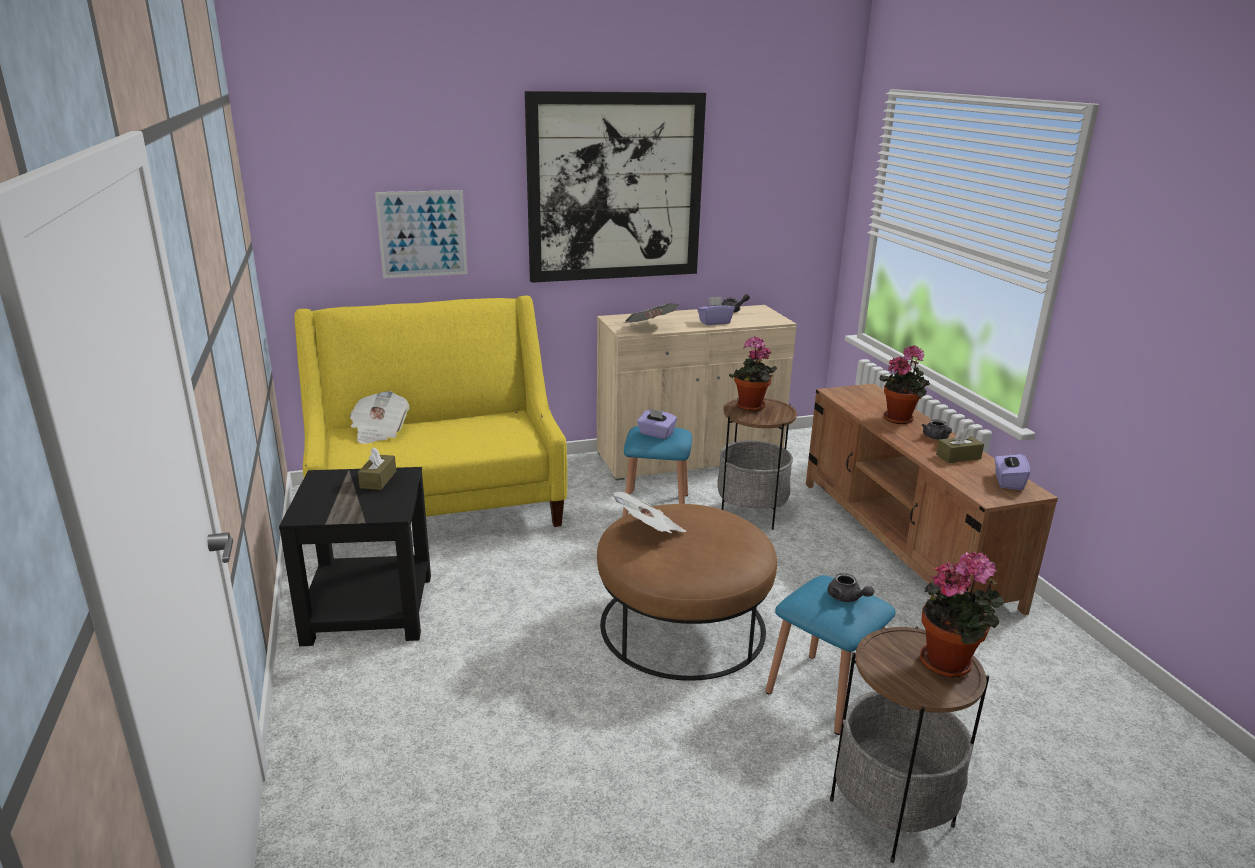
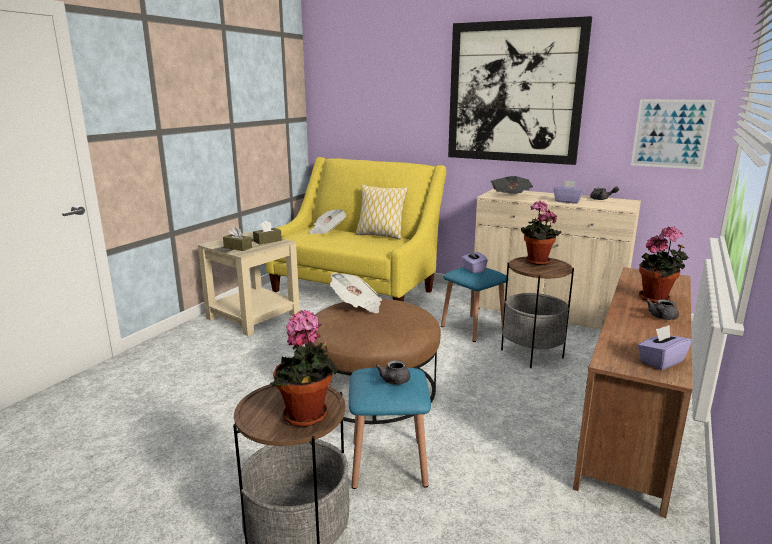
camera: 45 degrees right, 5 degrees down
(370, 609) = (253, 317): black side table -> beige side table
(422, 234) = (387, 118): picture -> picture (671, 134)
(469, 417) = (380, 235): none -> pillow
(958, 457) = (651, 333): brown tissue box -> brown tissue box (238, 247)

